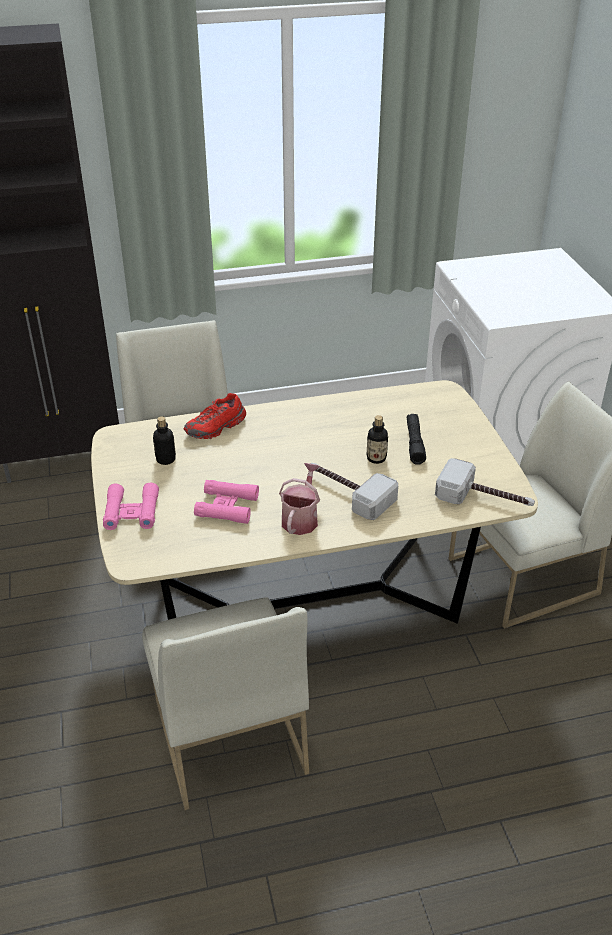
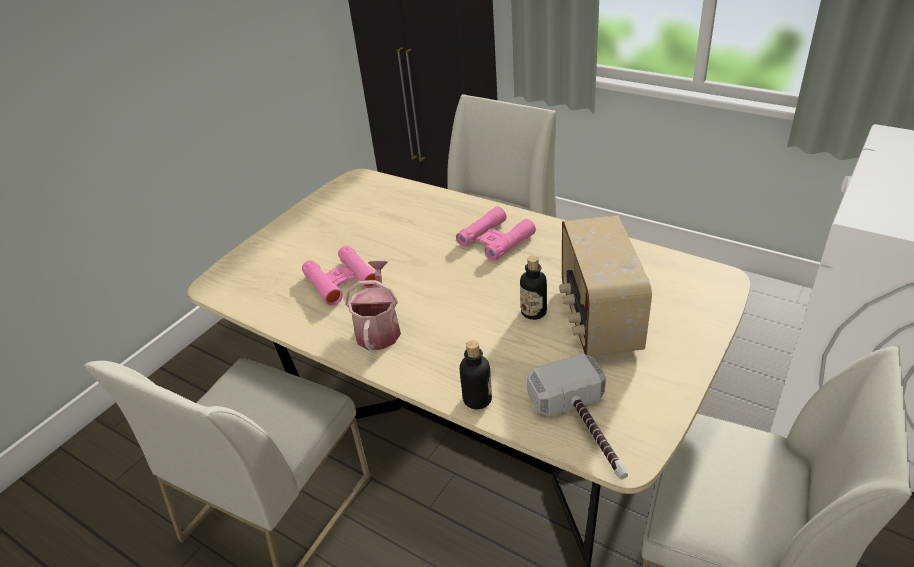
camera: 50 degrees right, 0 degrees up
(131, 512) = (275, 245): pink binoculars -> pink binoculars (495, 240)
(166, 459) = (362, 215): bottle -> bottle (477, 399)
(216, 428) = (438, 208): red shoe -> none
(301, 518) = (378, 328): watering can -> watering can turned 60 degrees counterclockwise
(348, 492) = (455, 330): hammer -> none
(414, 443) = (598, 319): black flashlight -> radio

